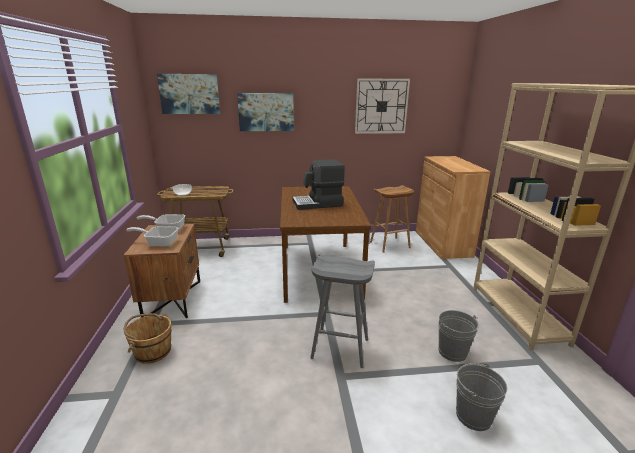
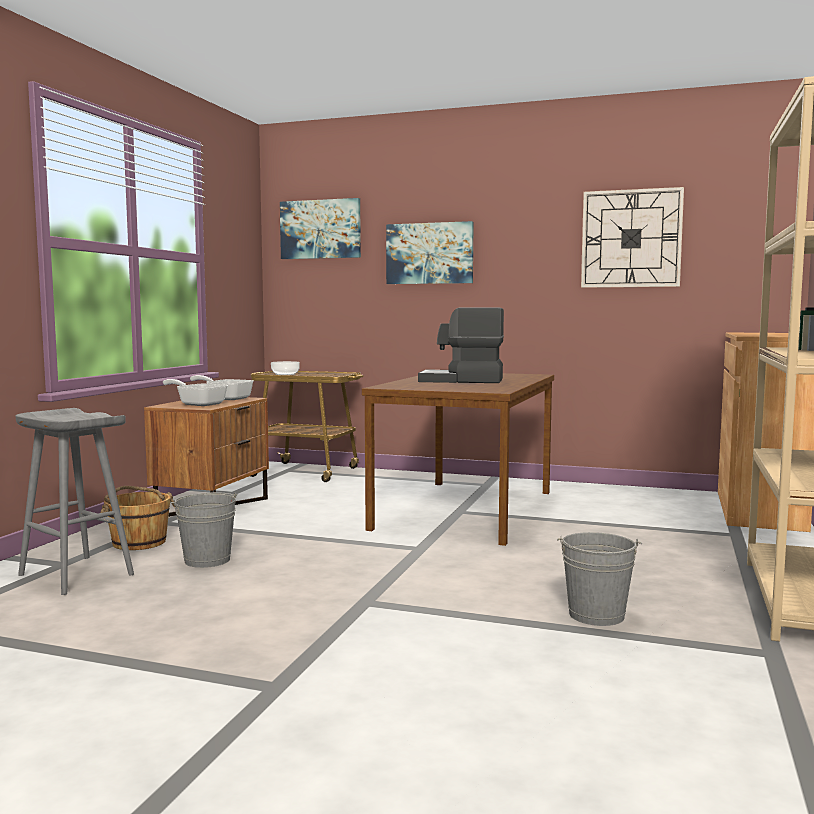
camera: 25 degrees right, 15 degrees down
(339, 349) = (396, 580): grey stool -> grey stool (74, 575)
(389, 245) = (637, 500): brown stool -> none
(473, 416) = (540, 675): grey bucket -> grey bucket (207, 560)

